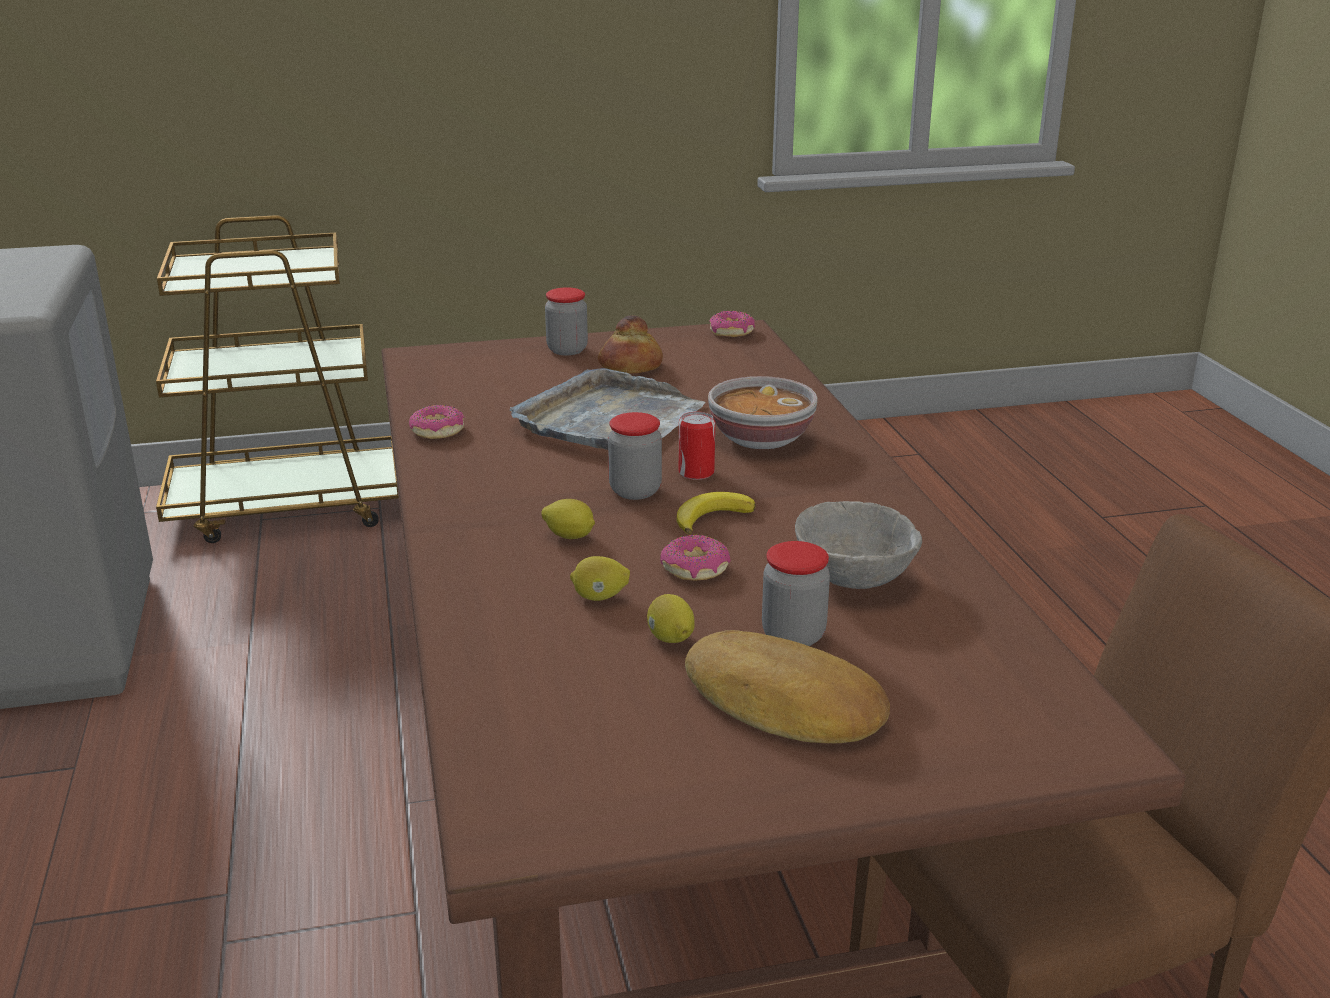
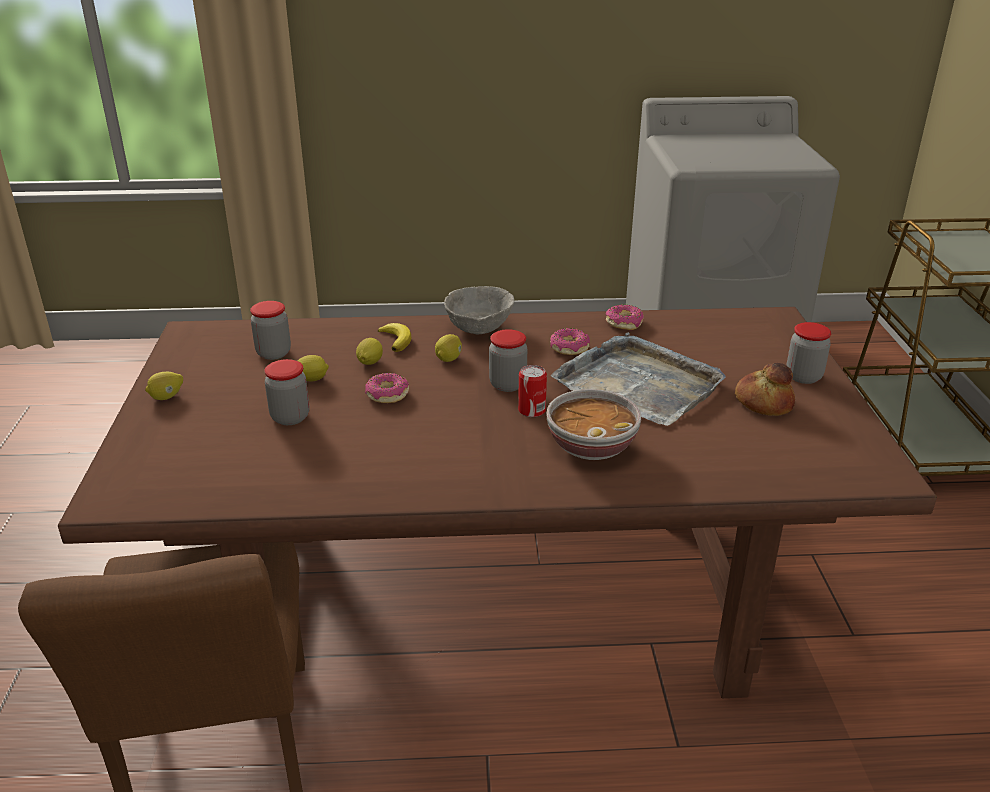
camera: 100 degrees right, 5 degrees up
(586, 697) = (273, 353): none -> jar
(711, 517) = (456, 408): banana -> banana (396, 340)
(732, 332) = (880, 468): donut -> donut (569, 348)
(782, 704) = (226, 404): bread -> none
(788, 779) = (167, 397): none -> lemon
(853, 577) = (345, 450): grey bowl -> grey bowl (479, 328)

